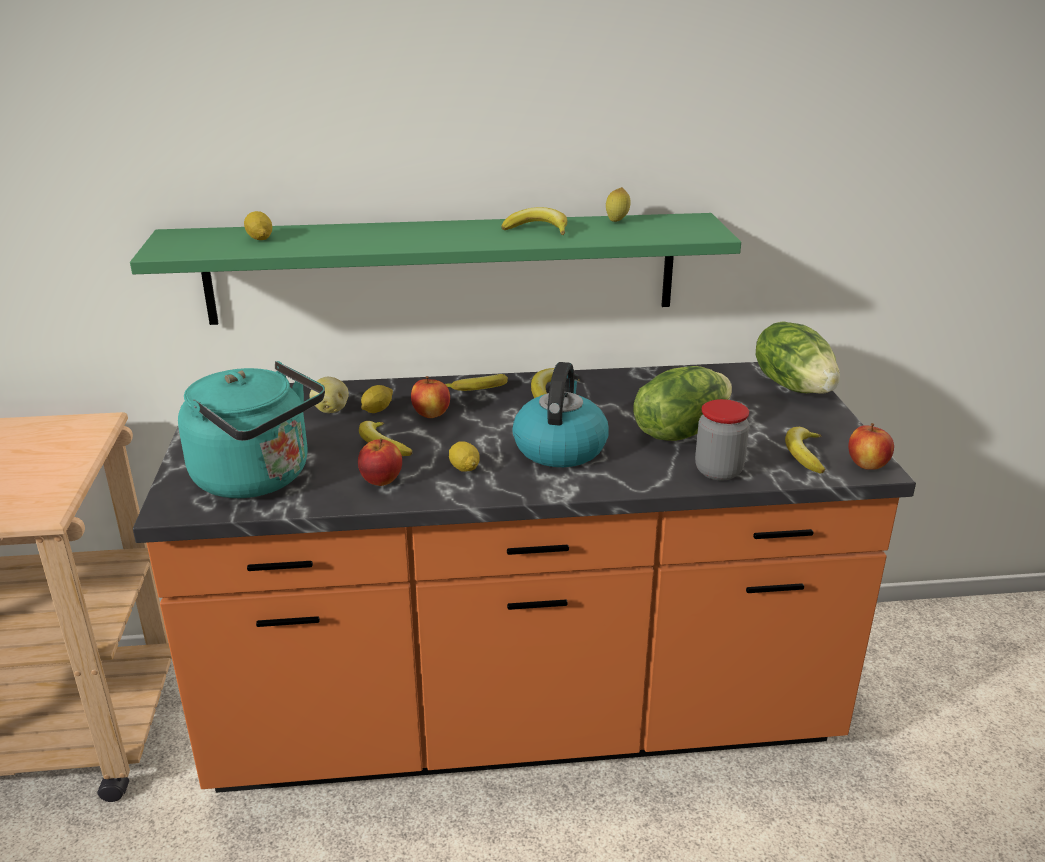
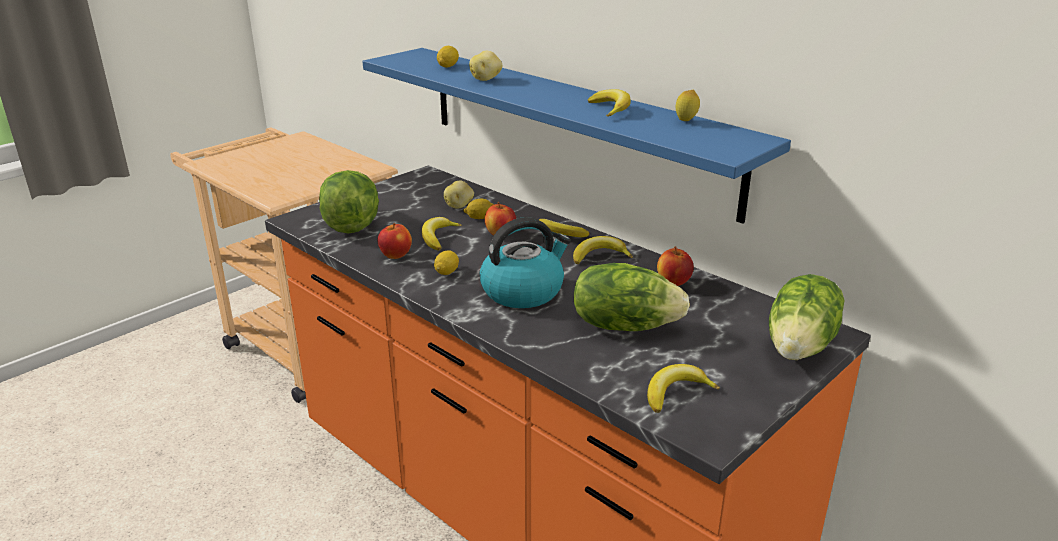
camera: 50 degrees right, 0 degrees up
(259, 478) = (351, 224): turquoise kettle -> lettuce
(345, 238) = (486, 79): none -> potato
(442, 268) = (573, 126): green shelf -> blue shelf
(718, 471) = (584, 363): jar -> none
(867, 465) = (709, 432): apple -> apple (673, 282)

